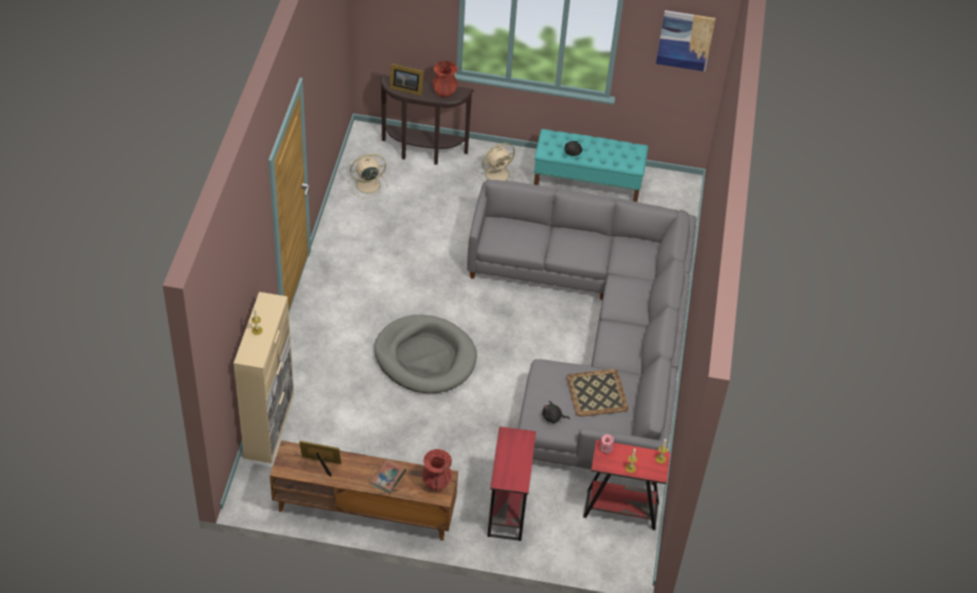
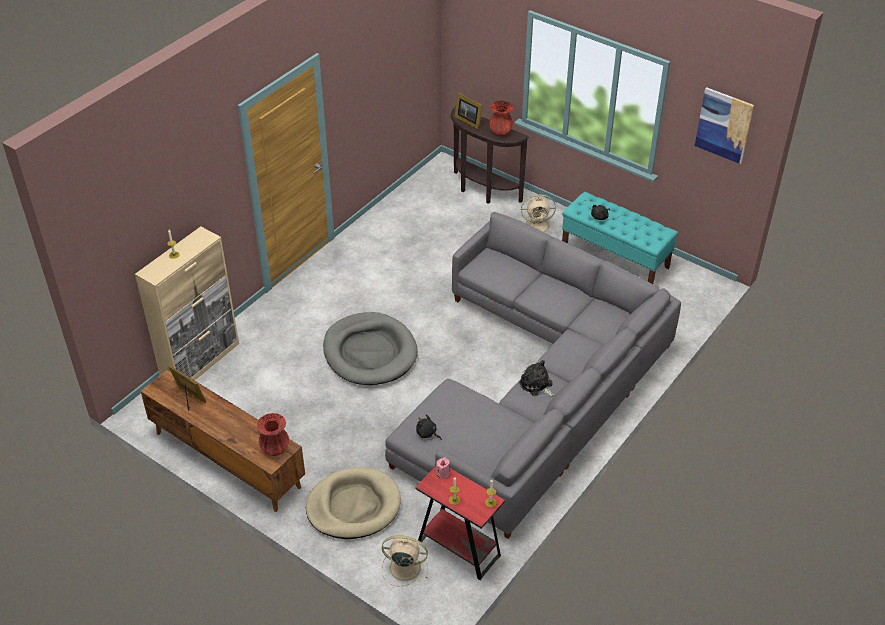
camera: 30 degrees right, 5 degrees down
(367, 185) = (417, 202): beige fan -> beige fan (403, 567)
(388, 478) = (236, 429): book -> none
(508, 508) = (353, 506): red side table -> beige dog bed
(597, 392) = (483, 425): tray -> none
(617, 338) = (537, 385): none -> plush toy

